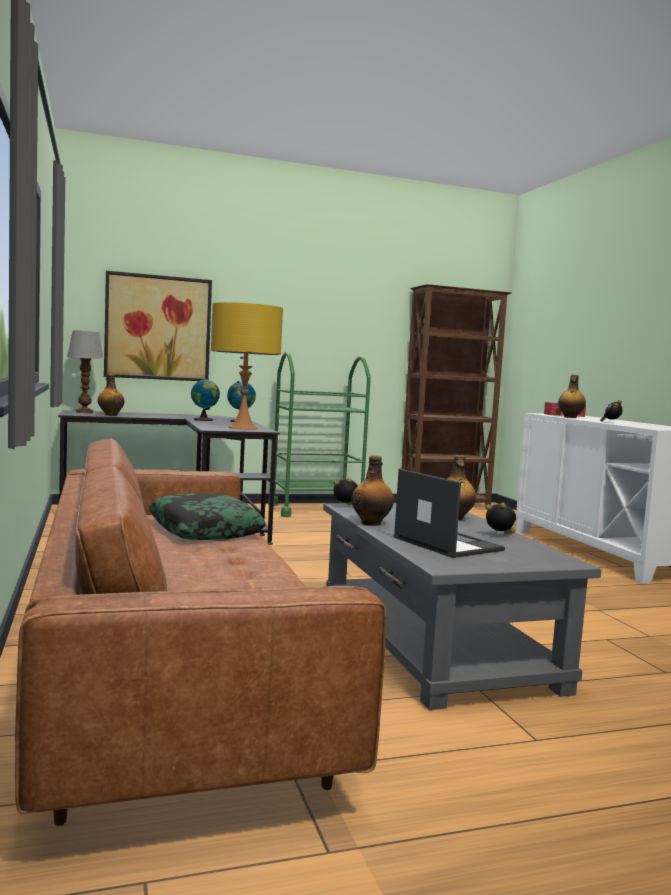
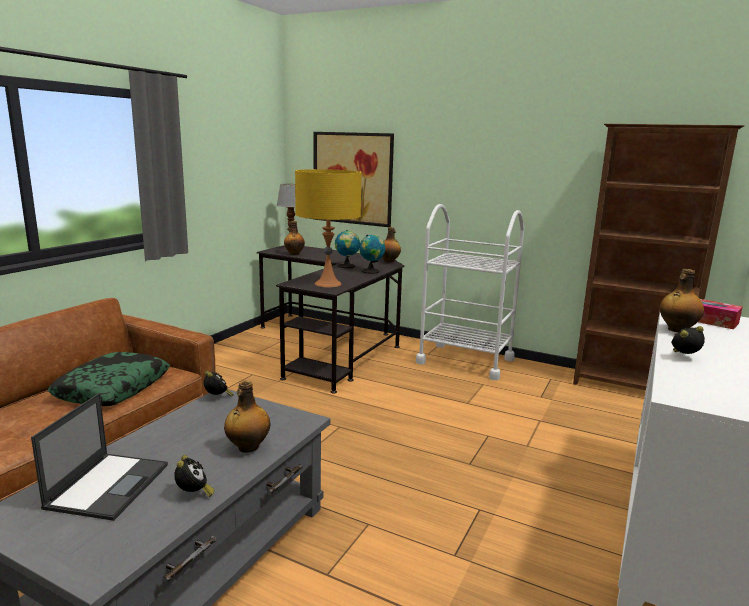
camera: 45 degrees right, 10 degrees up
(315, 510) = (465, 361): green cart -> white cart
(371, 523) = (156, 429): bottle -> bottle (389, 261)

